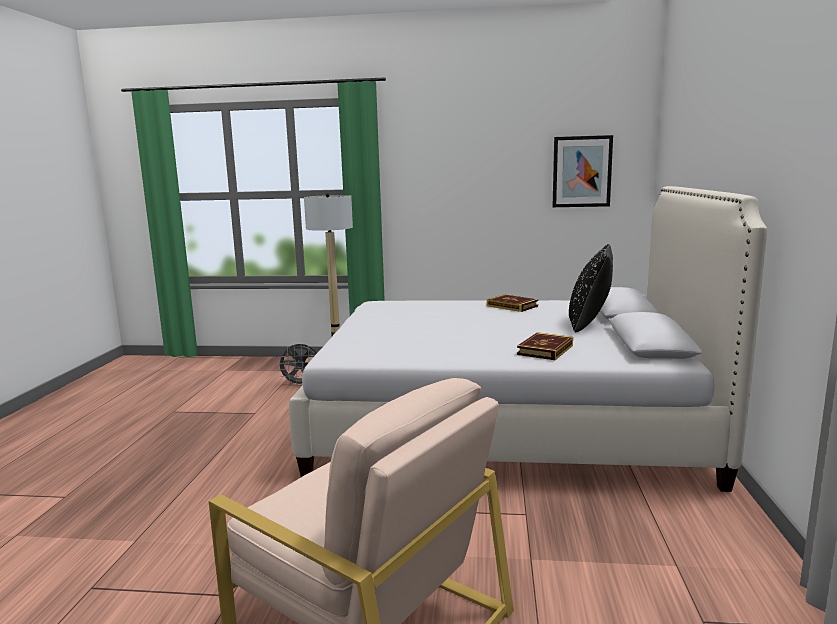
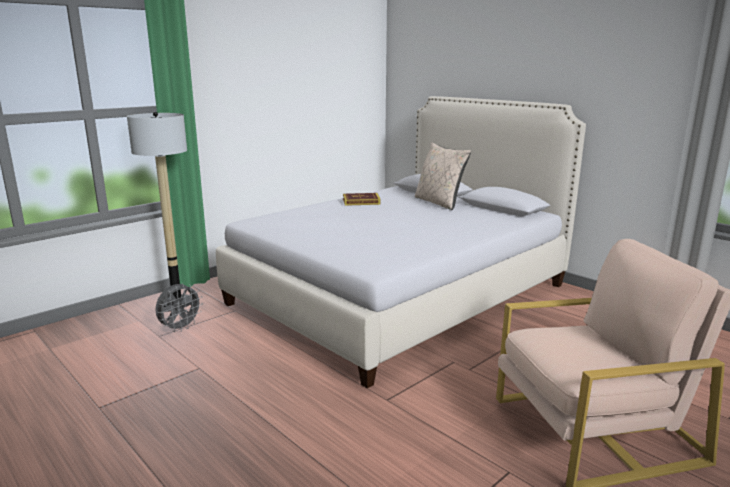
camera: 50 degrees left, 5 degrees up
(545, 350) = (473, 224): book -> none
(581, 171) = (345, 84): picture -> none
(589, 323) = (439, 202): black pillow -> beige pillow

